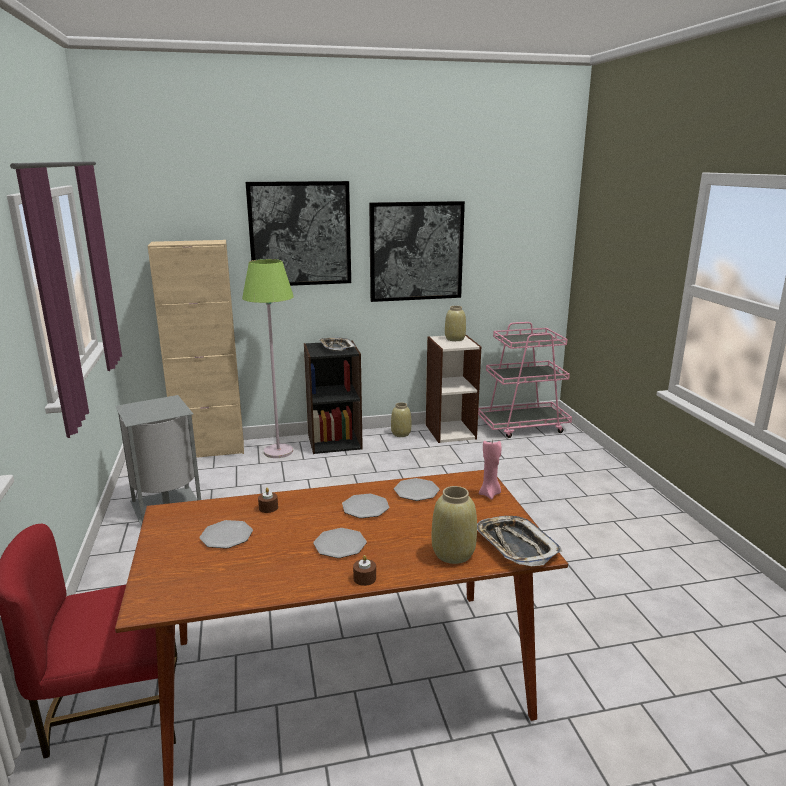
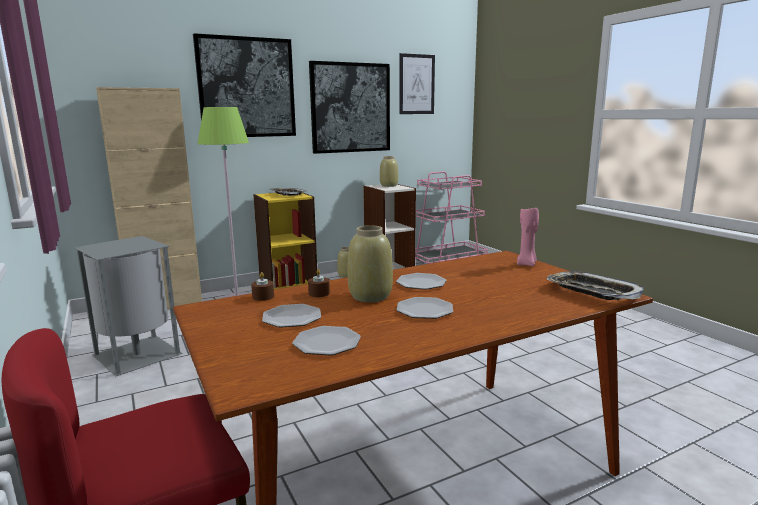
camera: 15 degrees left, 5 degrees down
(334, 441) = (288, 286): black bookcase -> yellow bookcase
(364, 578) = (479, 330): brown candle -> brown candle (263, 297)
(416, 491) = (457, 268): plate -> plate (326, 343)
(452, 554) = (543, 303): beige vase -> beige vase (370, 296)
(499, 222) = (416, 84): none -> picture

